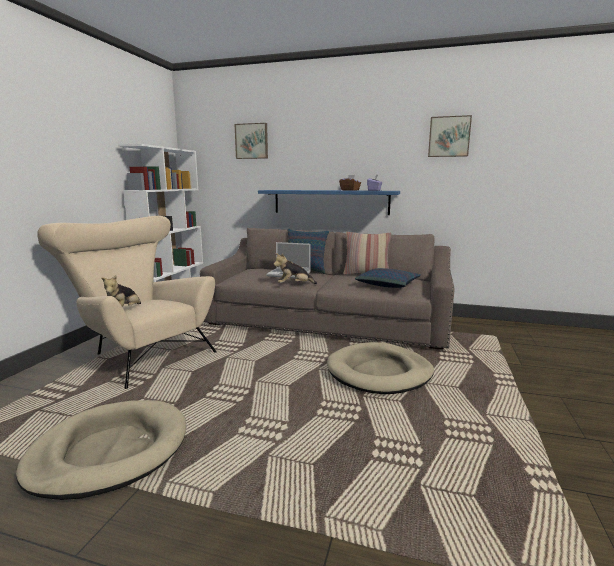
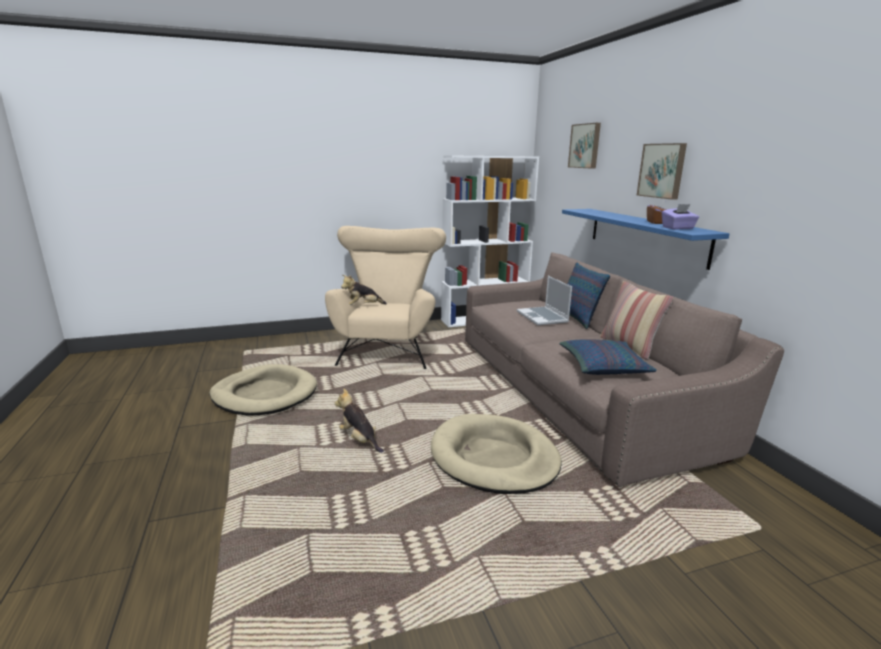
camera: 55 degrees right, 5 degrees up
(294, 285) = (519, 330): plush toy -> plush toy (359, 440)
(449, 136) = (823, 144): picture -> picture (662, 170)

